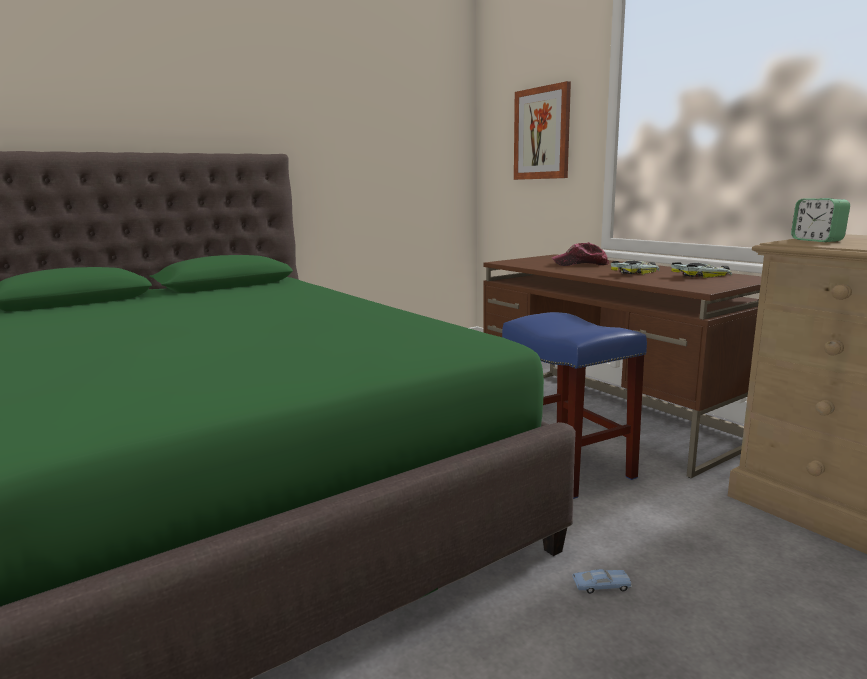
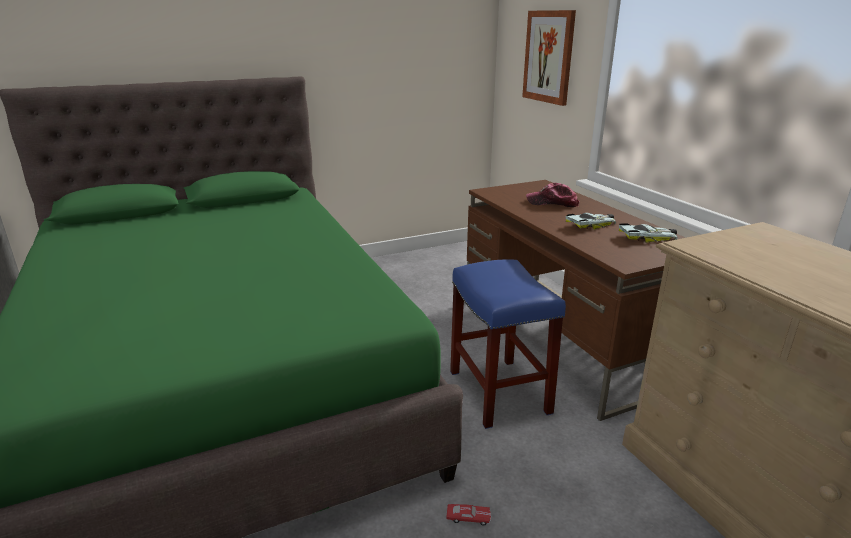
camera: 10 degrees right, 10 degrees up
(602, 586) = (468, 518): blue toy car -> red toy car
(816, 240) = (723, 242): alarm clock -> none

